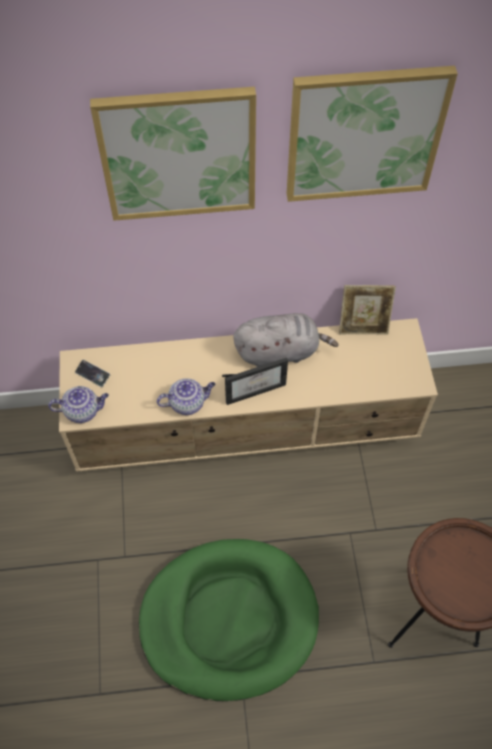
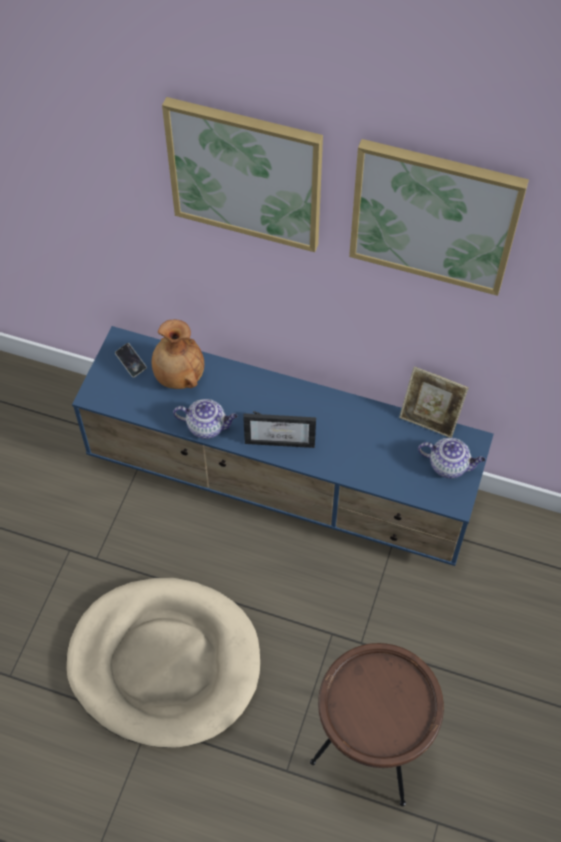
camera: 25 degrees right, 0 degrees up
(83, 411) = (104, 393): teapot -> teapot (449, 465)
(140, 371) = (178, 376): none -> brown vase
(229, 619) = (165, 663): green dog bed -> beige dog bed
(247, 429) = (282, 484): beige tv stand -> blue tv stand
(280, 351) = (327, 411): grey plush toy -> none

